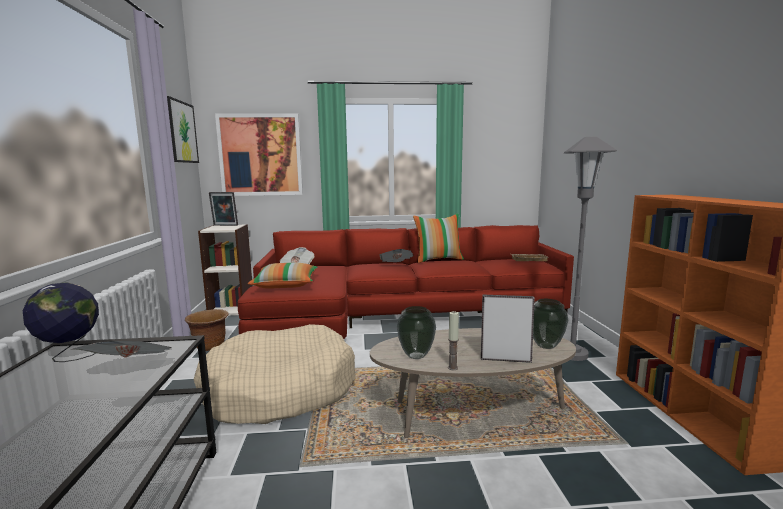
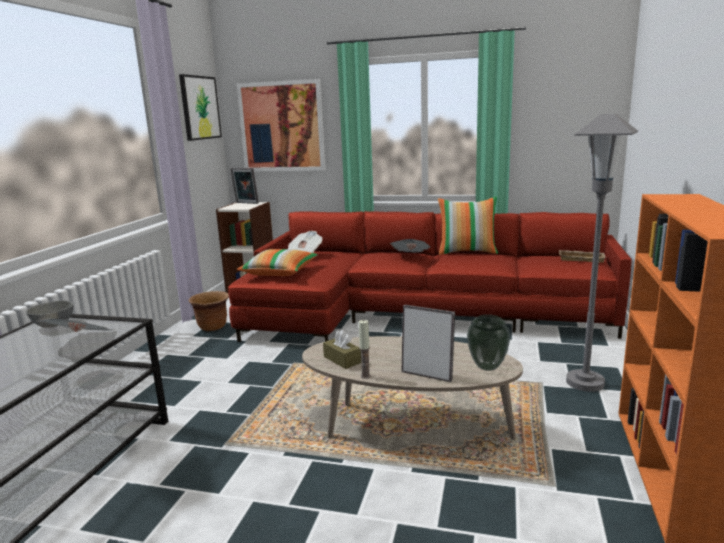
camera: 20 degrees right, 5 degrees up
(69, 355) = (52, 325): globe -> grey bowl
(279, 390) = (247, 377): beige dog bed -> none
(415, 356) = (342, 360): vase -> brown tissue box

